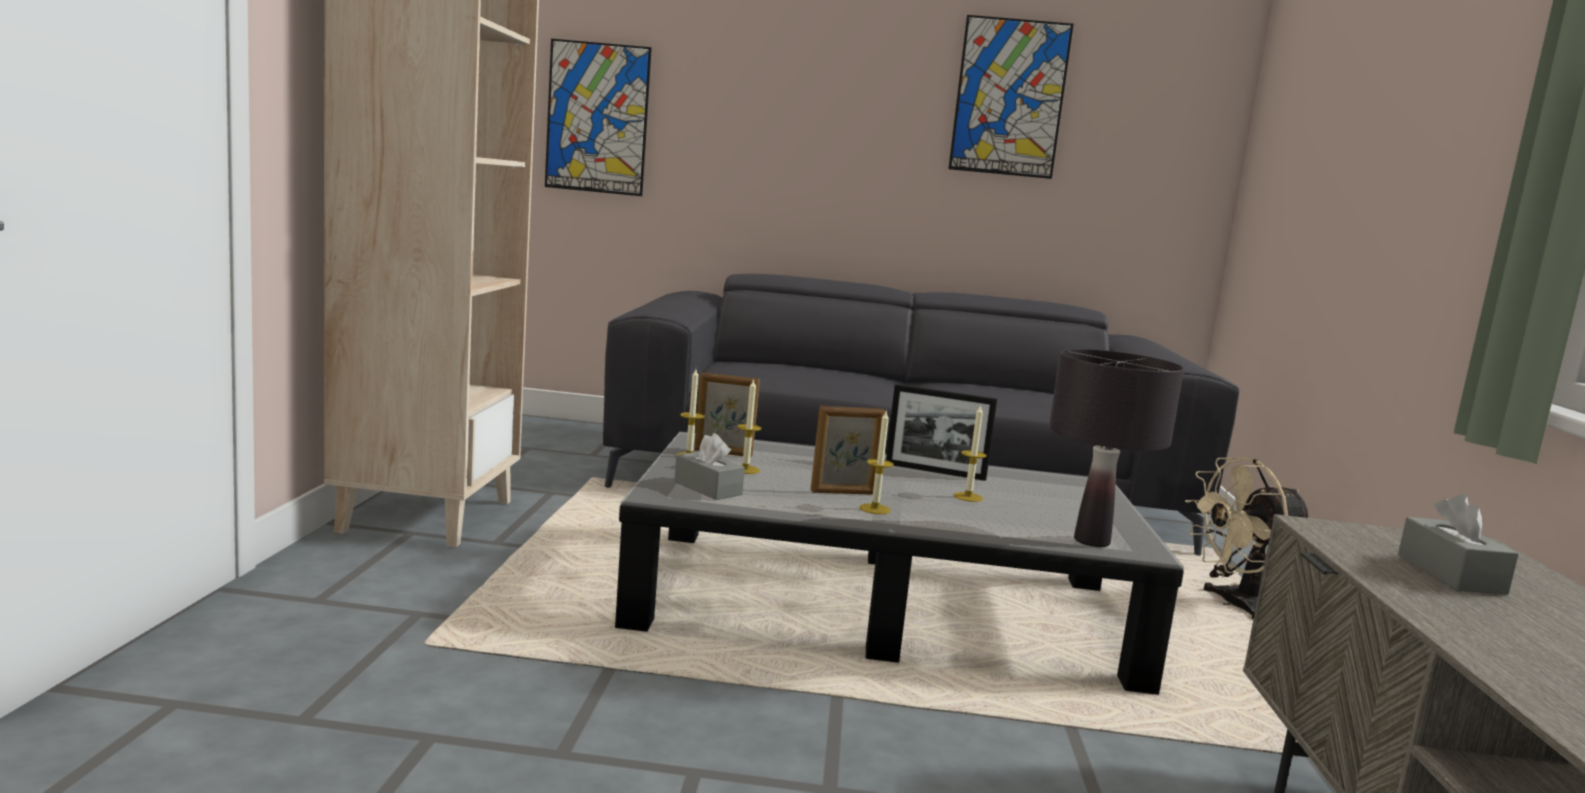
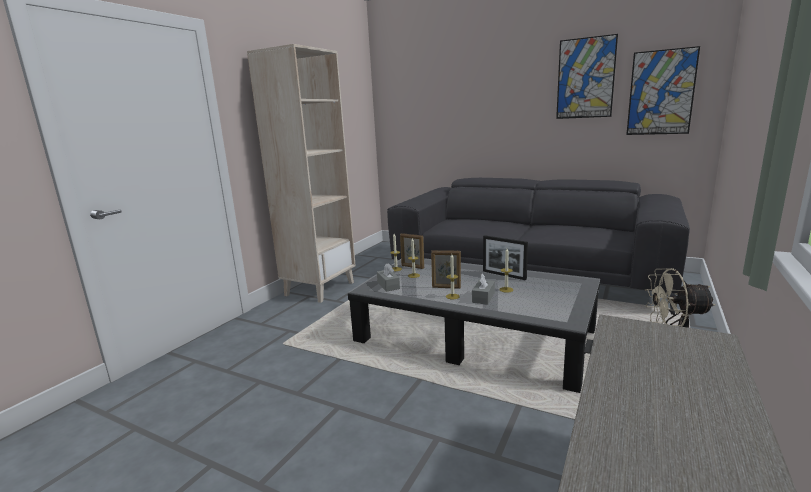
camera: 25 degrees right, 5 degrees up
(597, 118) = (401, 117): picture -> picture (661, 93)
(1091, 541) = (546, 316): black table lamp -> none
(1450, 574) = (659, 359): grey tissue box -> grey tissue box (483, 297)

